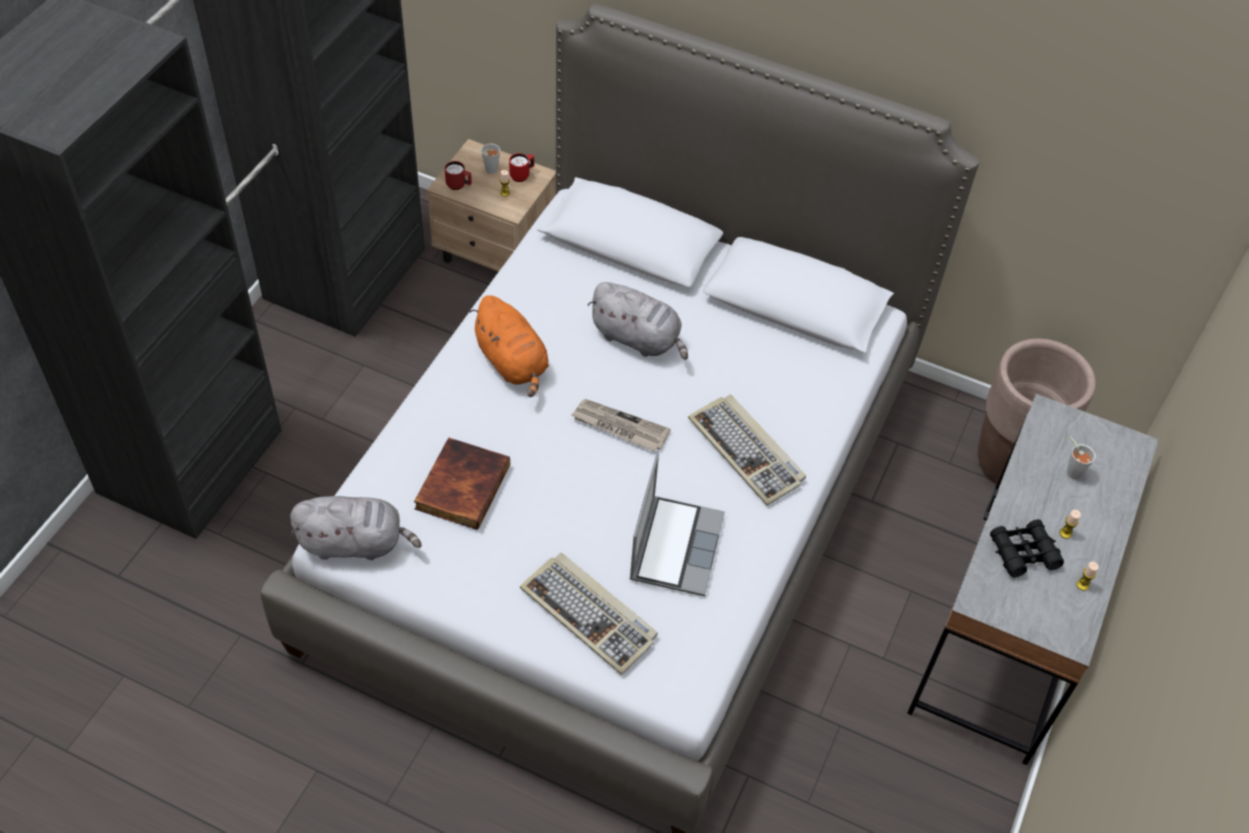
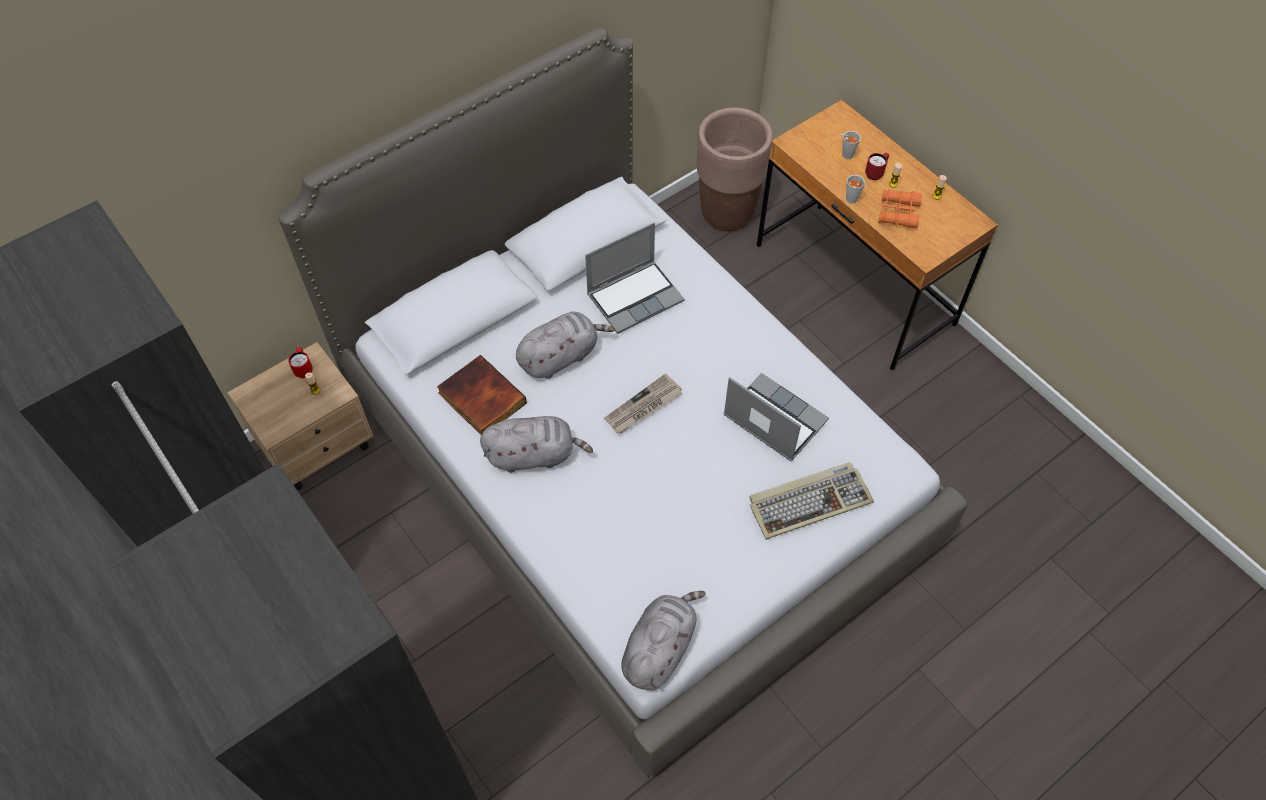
camera: 60 degrees left, 5 degrees up
(459, 185) = (281, 422): red mug -> red mug (876, 173)
(461, 485) = (644, 542): book -> book (480, 399)
(489, 171) = (280, 392): grey cup -> grey cup (853, 201)
(513, 363) = (534, 455): orange plush toy -> grey plush toy
(747, 451) = (710, 335): keyboard -> none
(752, 370) = (635, 297): none -> laptop
(1004, 630) = (854, 285): grey desk -> brown desk
(1023, 553) = (898, 213): black binoculars -> orange binoculars

